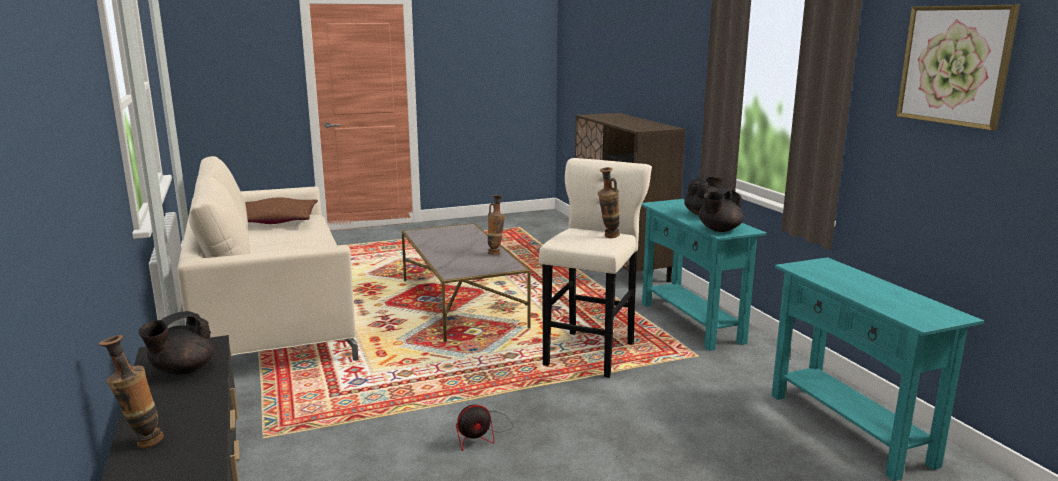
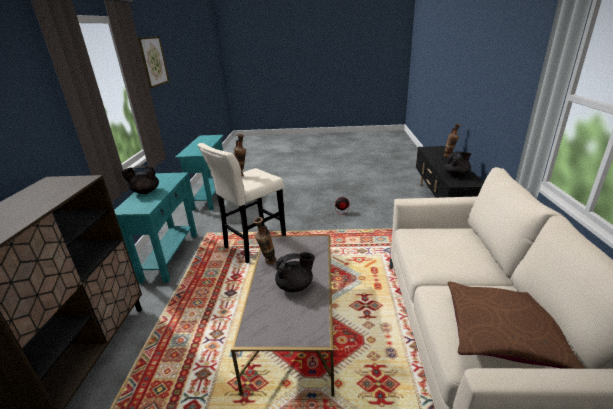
camera: 155 degrees left, 10 degrees up
(719, 230) = (173, 177): black teapot -> black teapot (295, 286)

